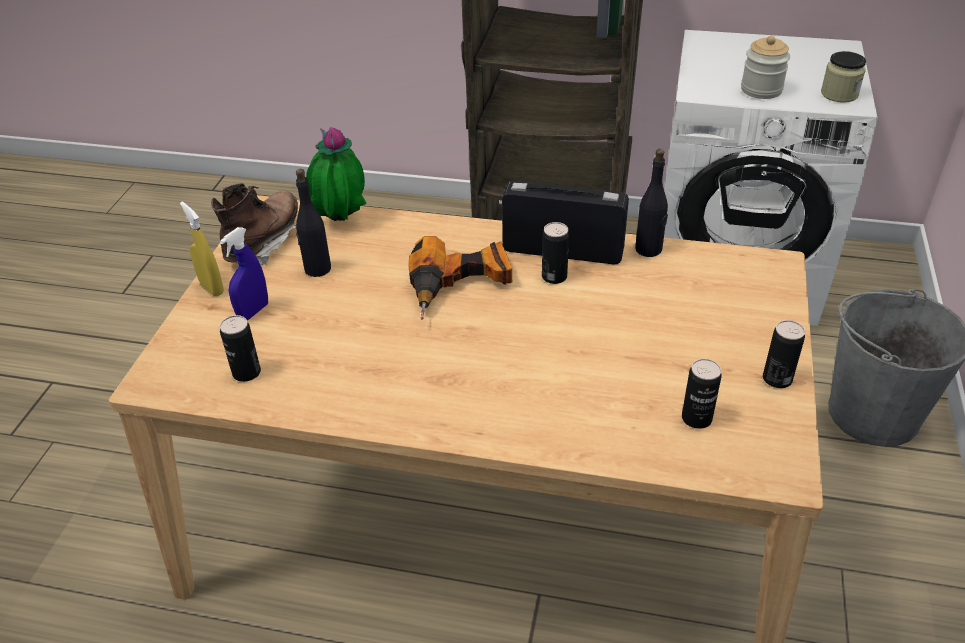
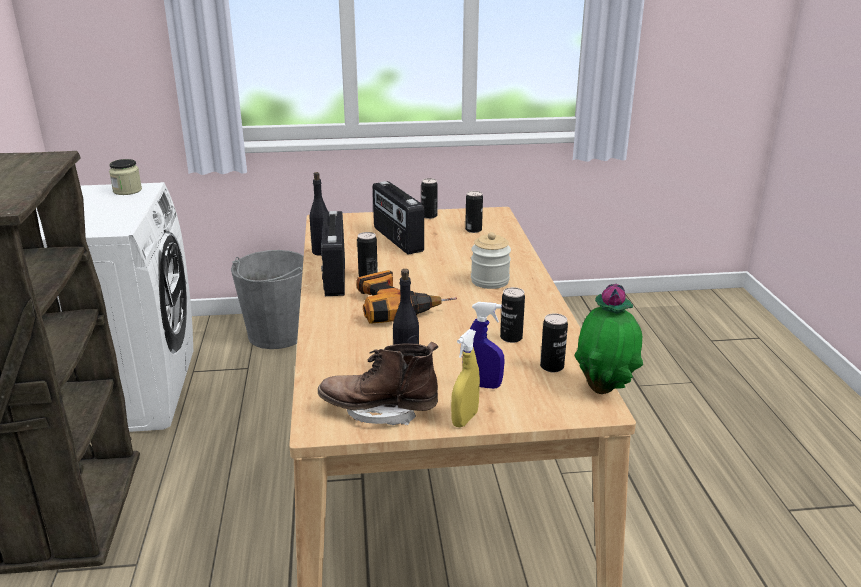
camera: 110 degrees left, 15 degrees down
(328, 359) = (511, 338): none -> can
(341, 223) = (329, 376): potted plant -> potted plant (604, 389)
(674, 323) = (397, 239): none -> radio
(761, 90) = (117, 210): jar -> jar (490, 281)

